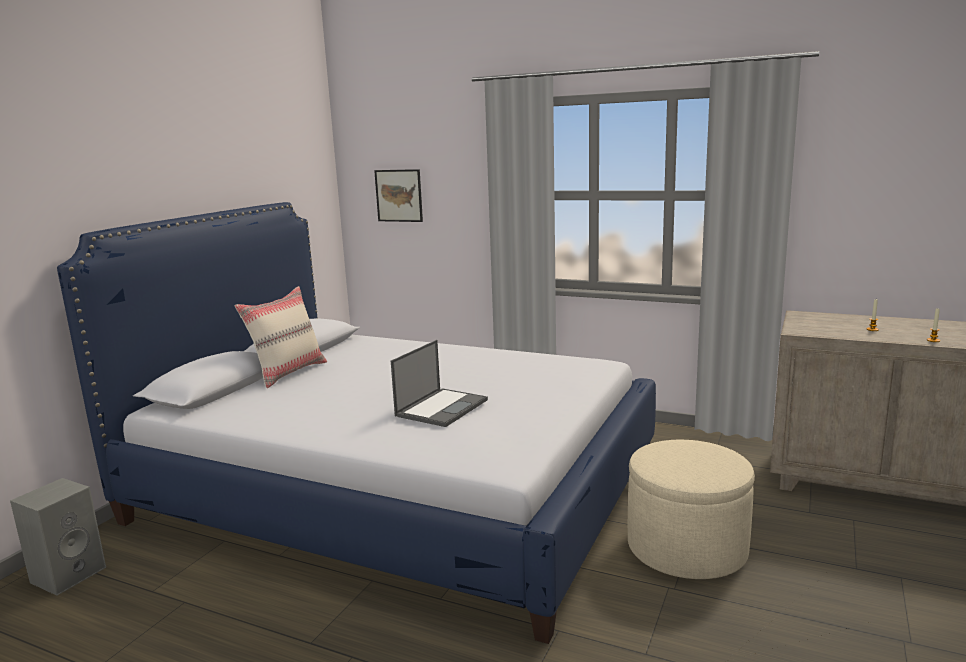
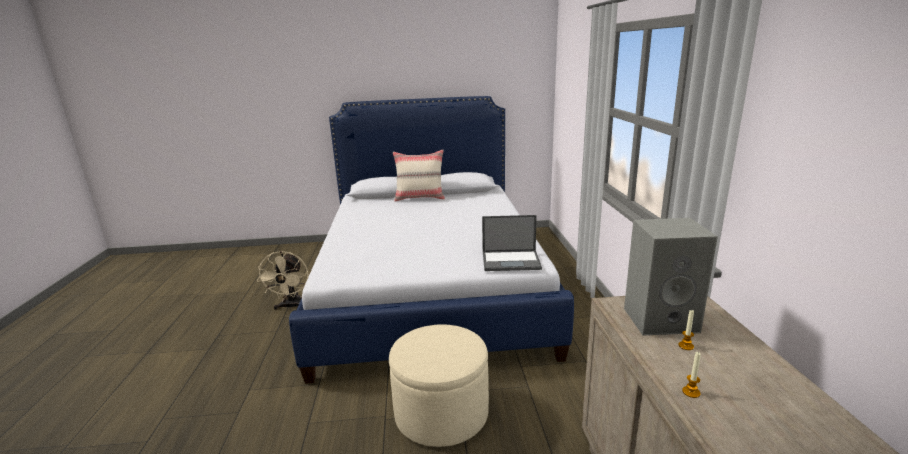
camera: 60 degrees right, 5 degrees up
(69, 573) = (309, 251): grey speaker -> grey speaker (661, 319)
(282, 628) = (291, 306): none -> beige fan
(399, 195) = (569, 99): picture -> none
(442, 407) = (394, 240): laptop -> laptop (511, 261)

